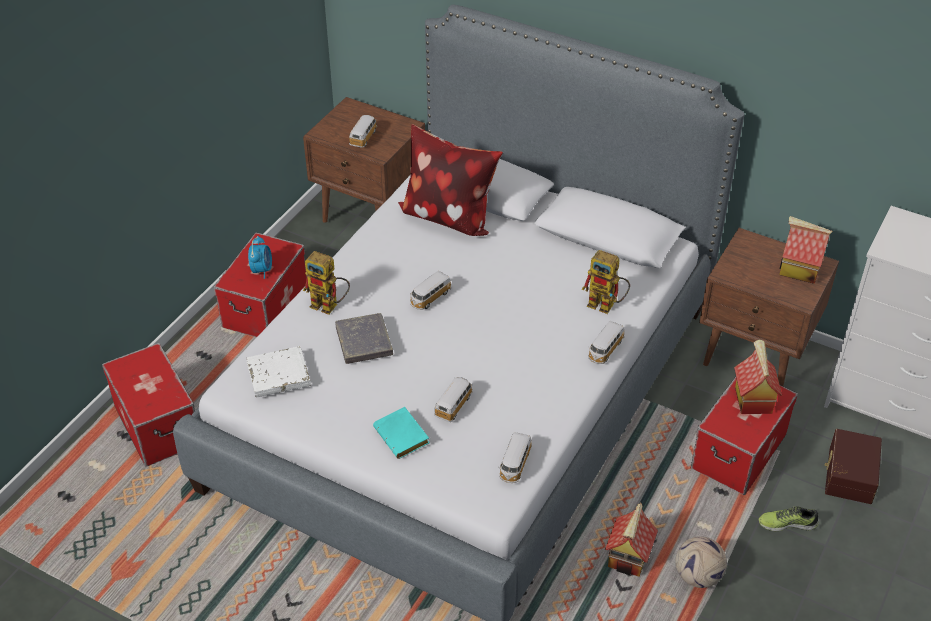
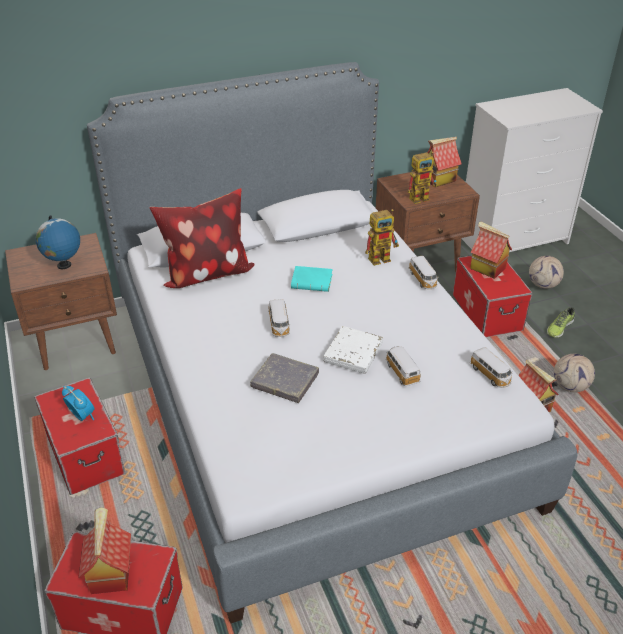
camera: 50 degrees left, 5 degrees down
(142, 384) = (109, 572): none -> toy house
(278, 375) = (264, 449): white book -> white book (353, 353)
(330, 306) = (220, 379): toy robot -> toy robot (422, 197)
(364, 137) = (64, 265): toy car -> globe
(403, 437) = (408, 415): turquoise book -> turquoise book (313, 282)
(848, 474) = (543, 285): brown storage box -> football

